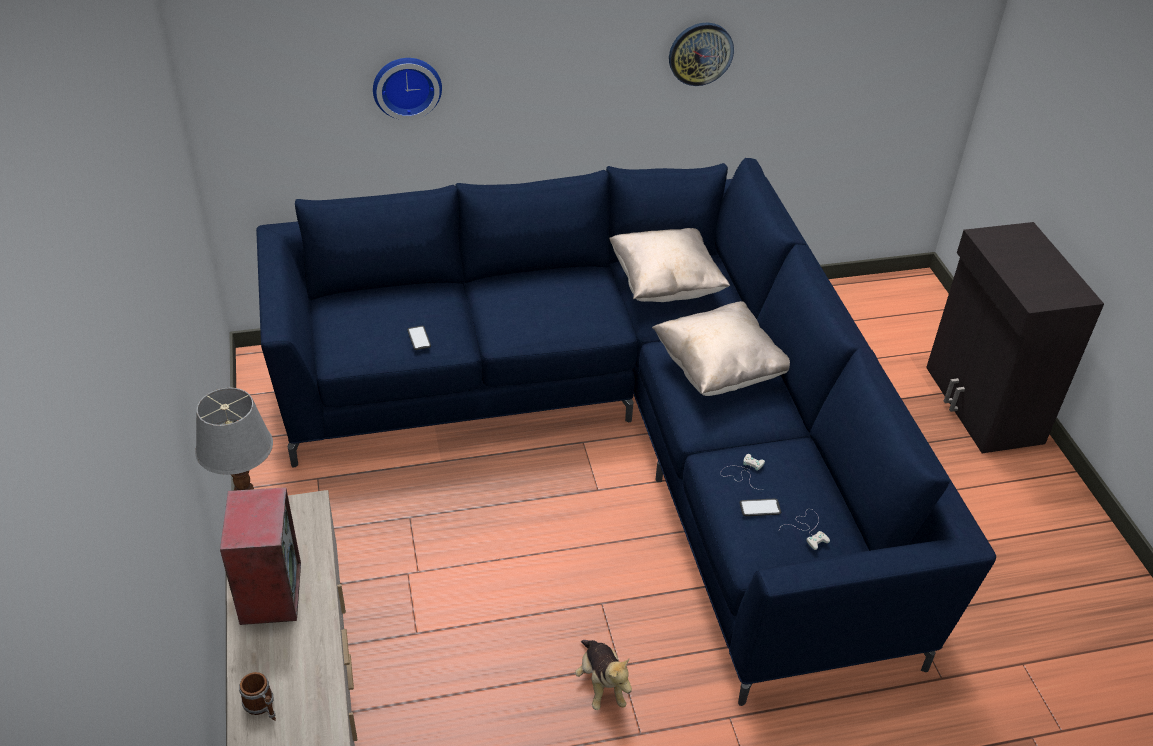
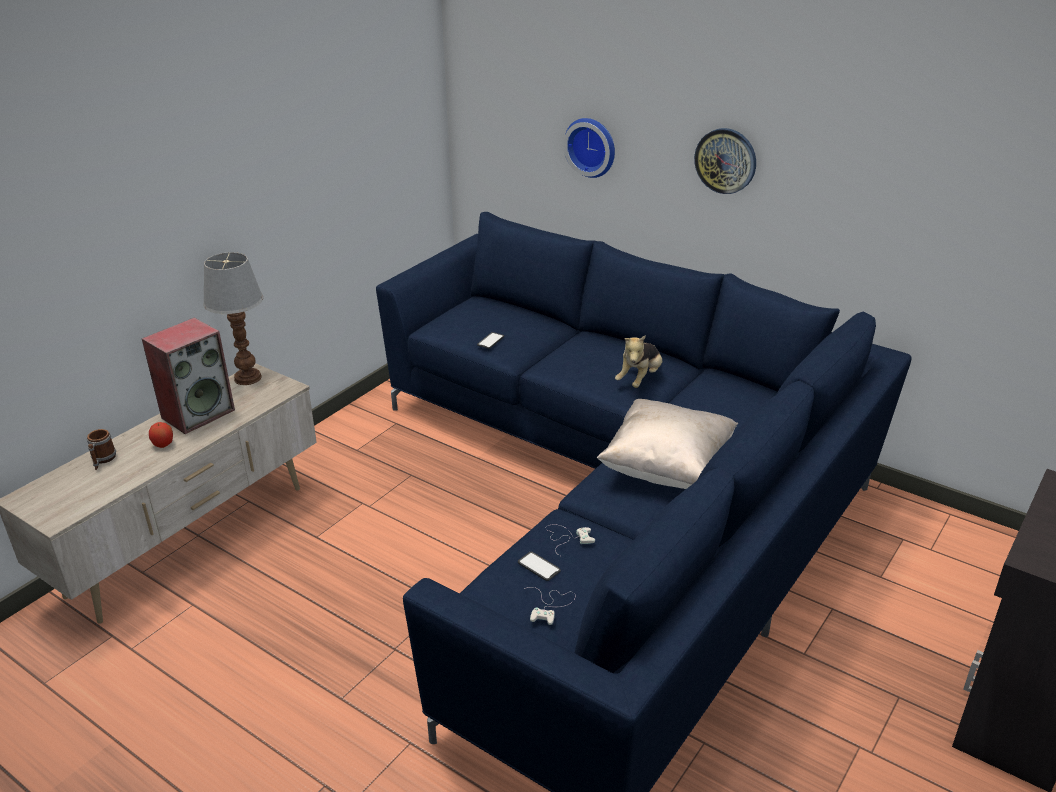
camera: 50 degrees right, 10 degrees down
(294, 646) = (163, 444): none -> apple
(601, 684) = (366, 649): plush toy -> plush toy (640, 379)
(665, 285) = (718, 397): beige pillow -> none
(700, 53) = (853, 191): wall clock -> wall clock (725, 160)

